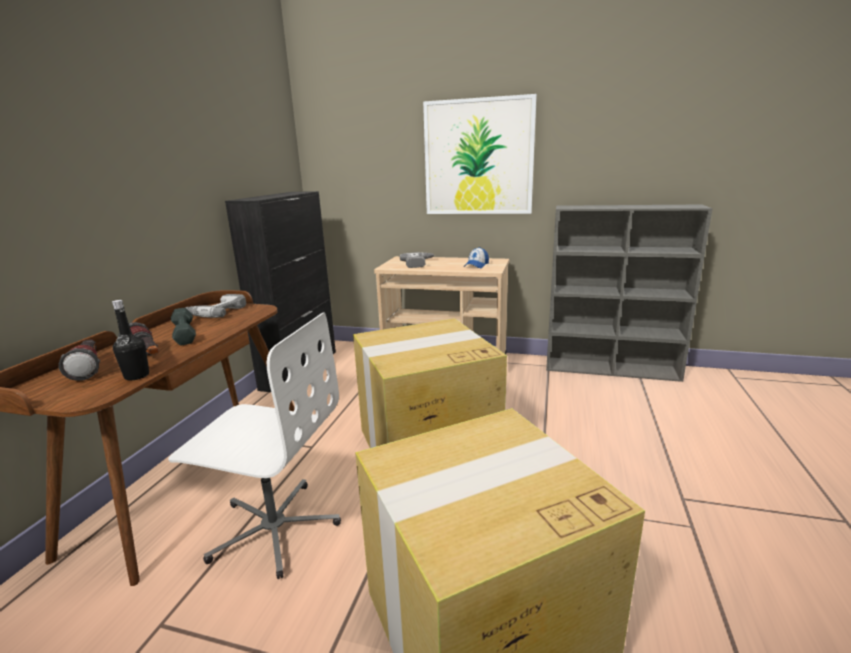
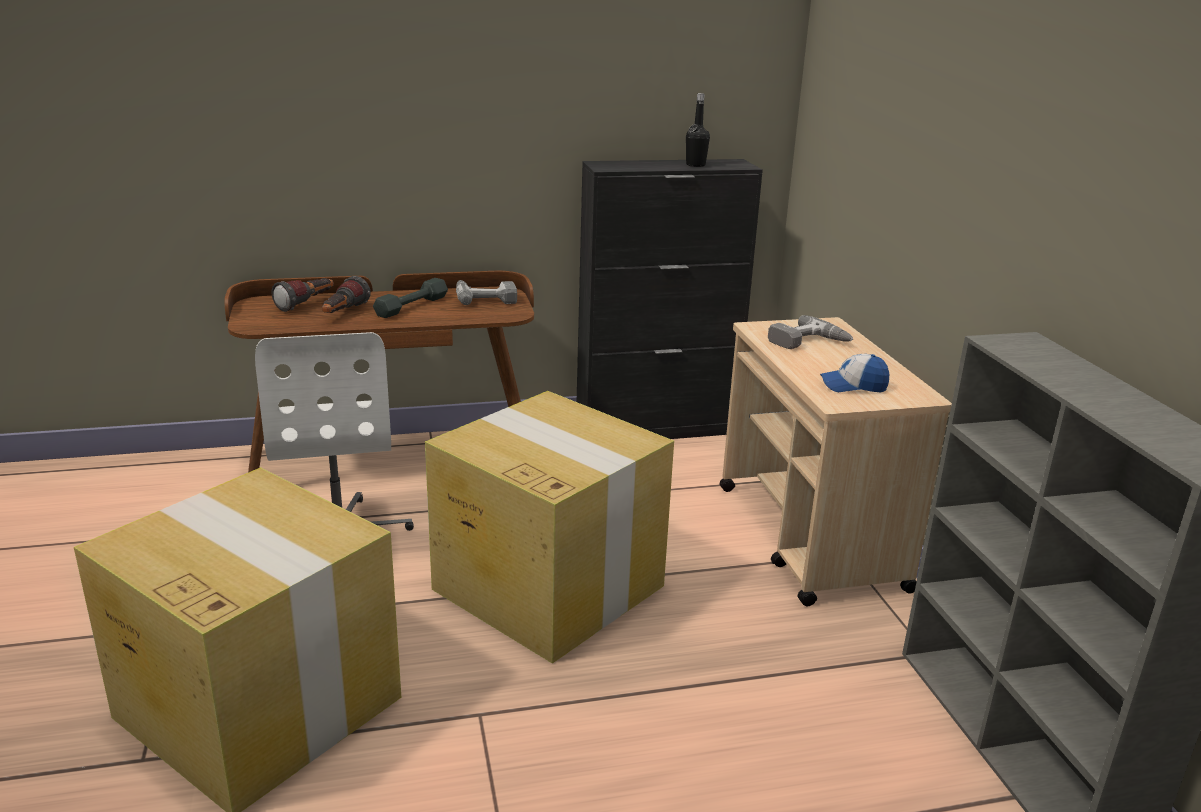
camera: 60 degrees right, 5 degrees up
(137, 376) = (301, 325): black bottle -> black bottle (695, 165)
(478, 158) = (966, 180): picture -> none

